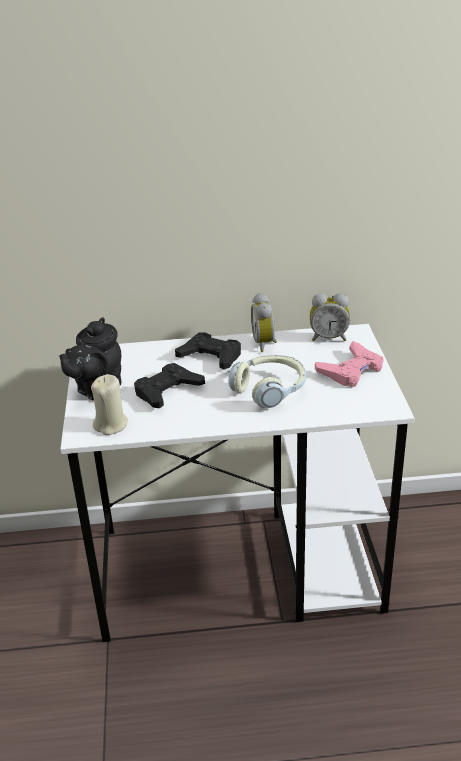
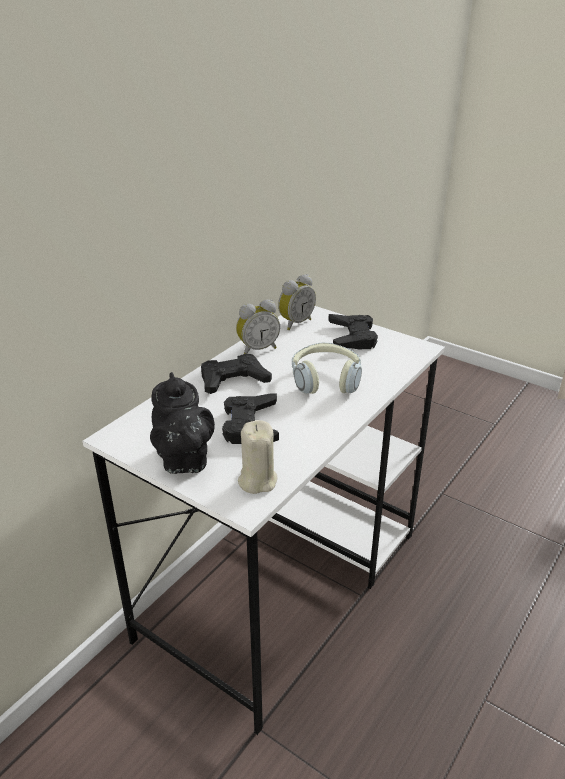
camera: 50 degrees left, 0 degrees up
(265, 343) = (257, 349): alarm clock -> alarm clock turned 60 degrees counterclockwise
(351, 370) = (352, 337): pink game controller -> black game controller

